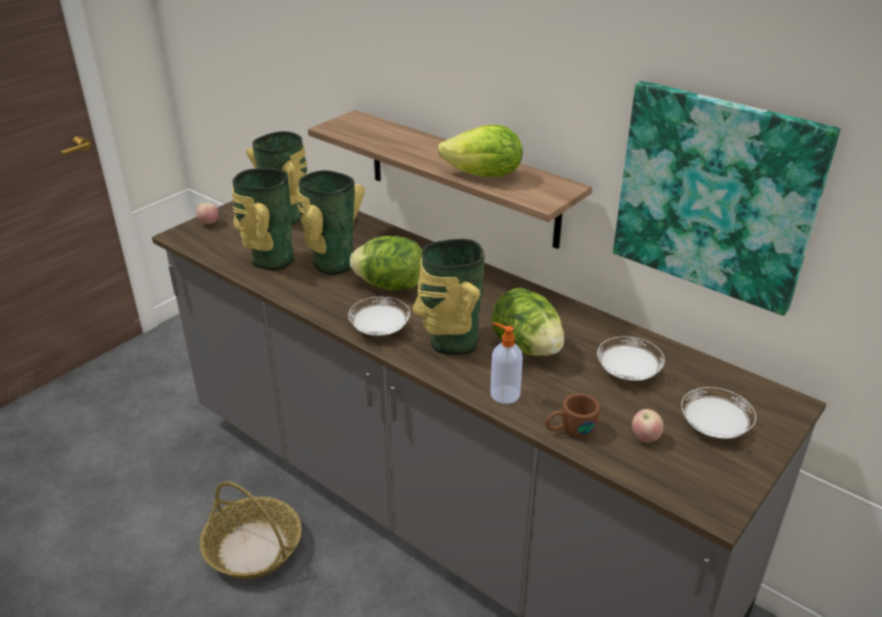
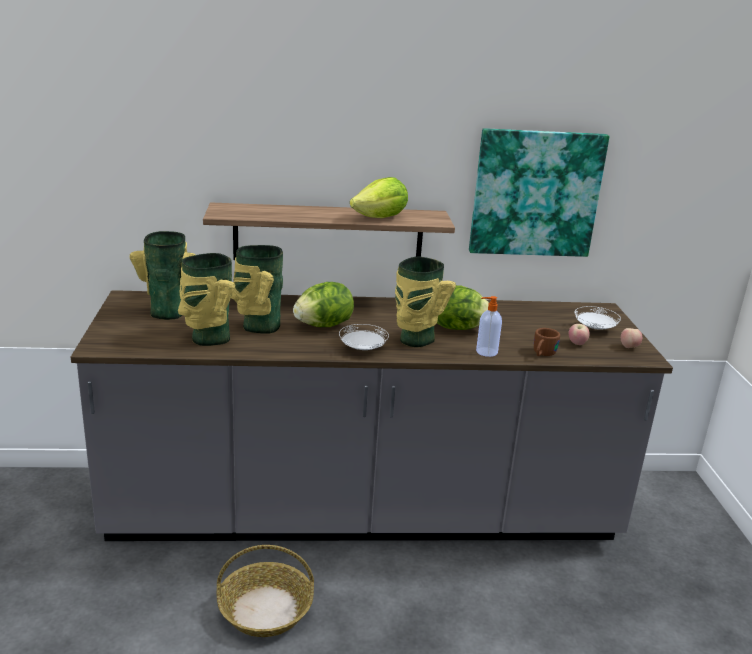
camera: 45 degrees left, 10 degrees down
(209, 223) = (108, 333): apple -> apple (629, 347)
(627, 373) = (523, 321): white plate -> none

